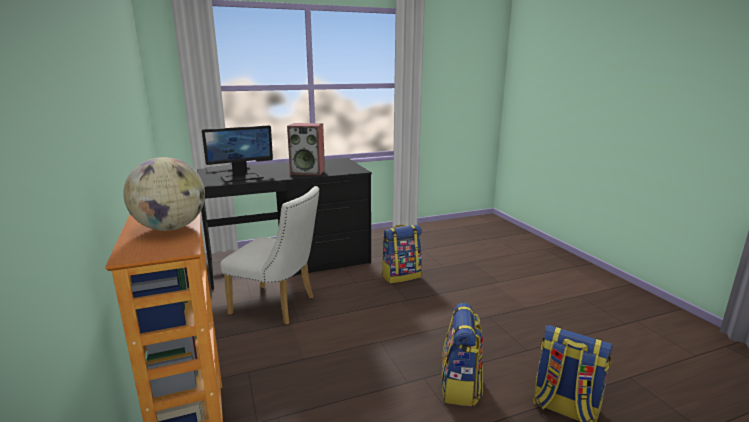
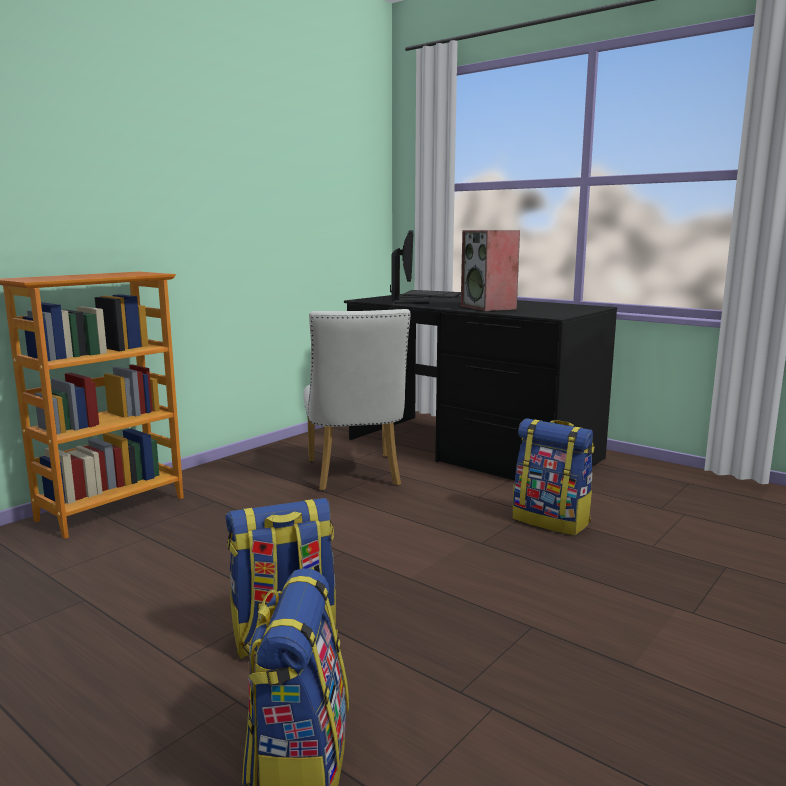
camera: 60 degrees right, 5 degrees down
(171, 228) = (90, 276): globe -> none
(242, 177) = (410, 301): monitor -> monitor turned 120 degrees counterclockwise

